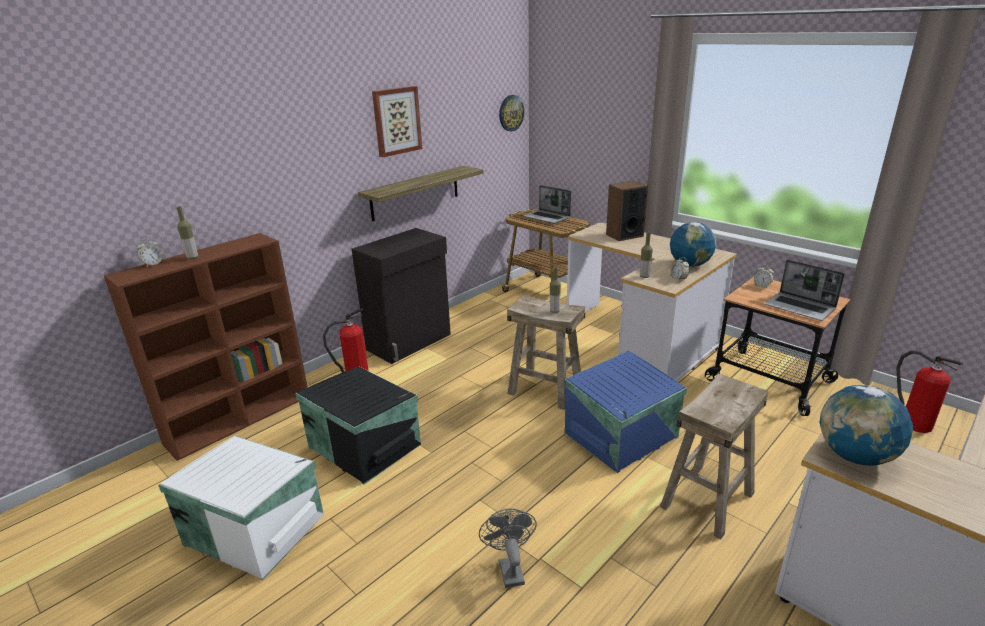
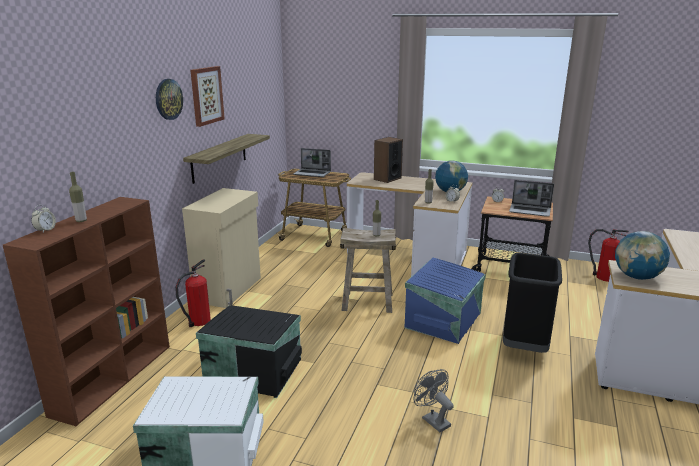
camera: 25 degrees left, 5 degrees down
(410, 342) = (229, 289): black cabinet -> beige cabinet
(511, 113) = (274, 90): wall clock -> wall clock (168, 99)
(707, 499) = (524, 345): beige stool -> black trash can

